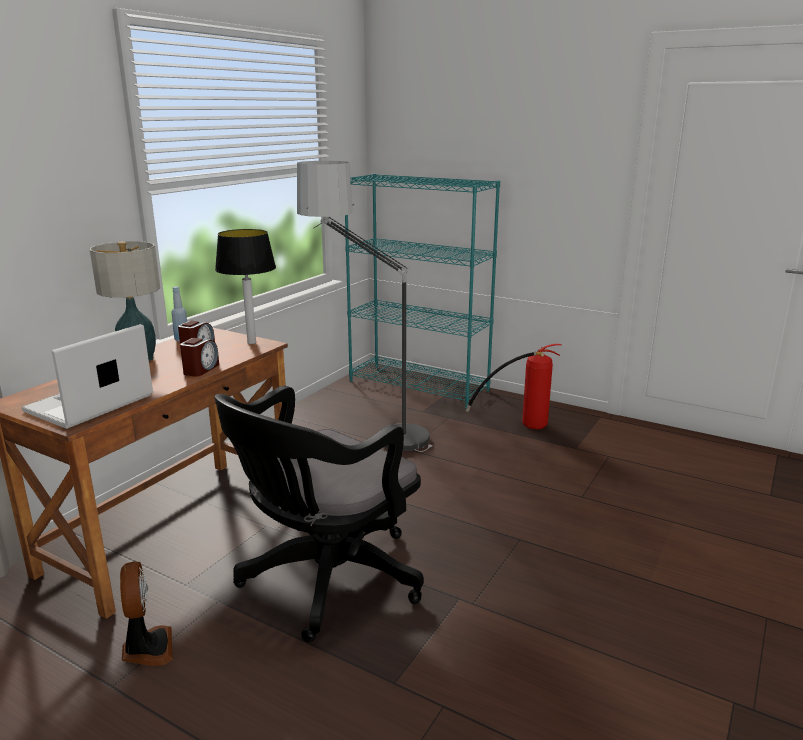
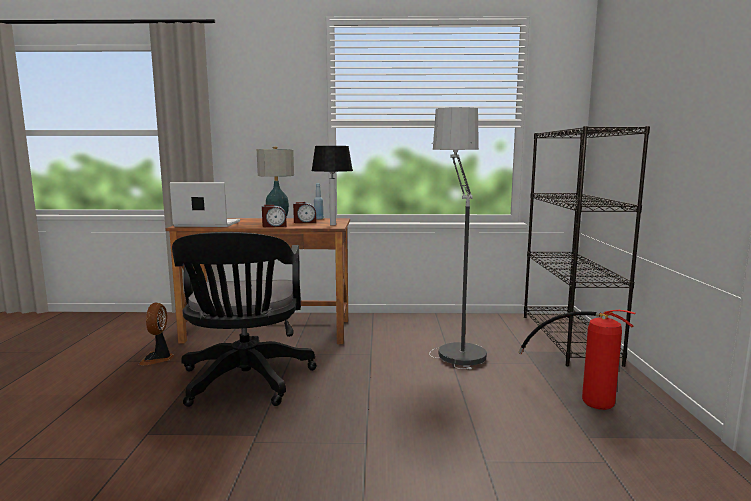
camera: 60 degrees right, 10 degrees down
(147, 648) = (158, 359): fan -> fan turned 135 degrees clockwise
(324, 581) = (245, 383): black office chair -> black office chair turned 105 degrees counterclockwise
(419, 386) = (568, 338): turquoise bookcase -> black bookcase

